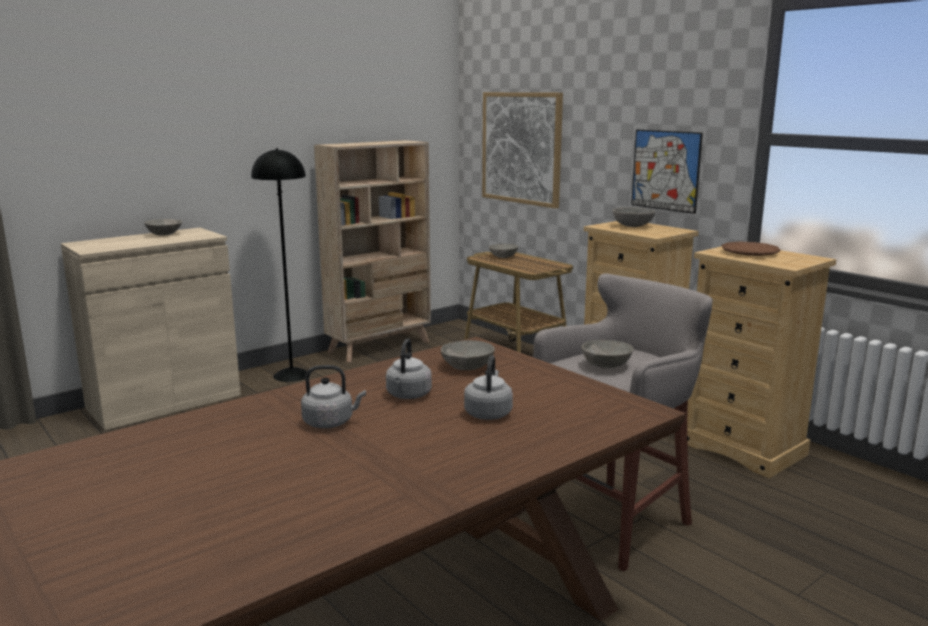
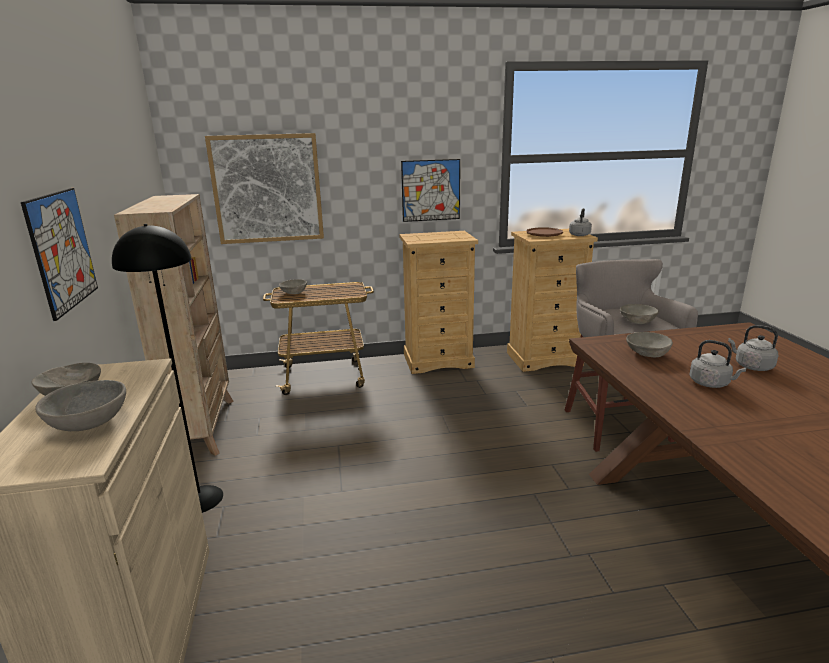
camera: 60 degrees left, 5 degrees up
(235, 158) = (62, 250): none -> picture
(331, 422) = (774, 421): grey kettle -> grey kettle (579, 235)
(633, 226) = (428, 236): grey bowl -> grey bowl (90, 422)

